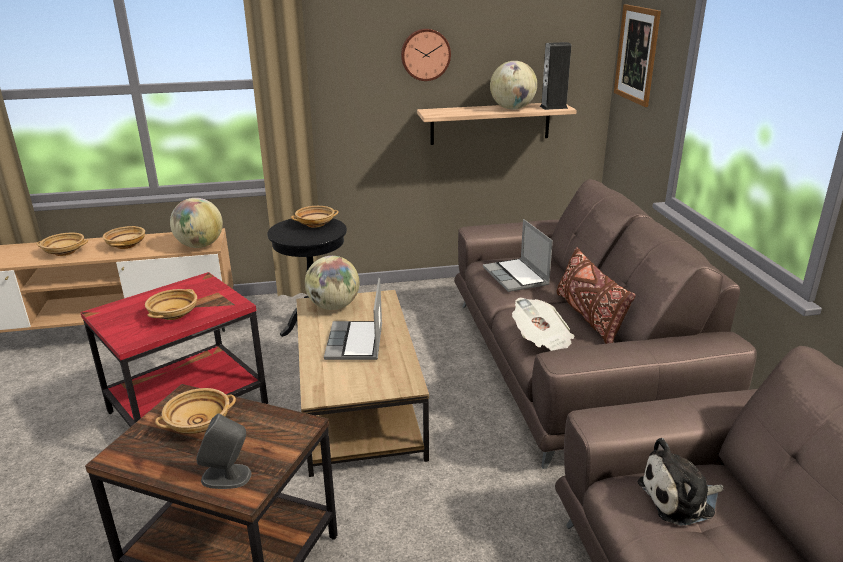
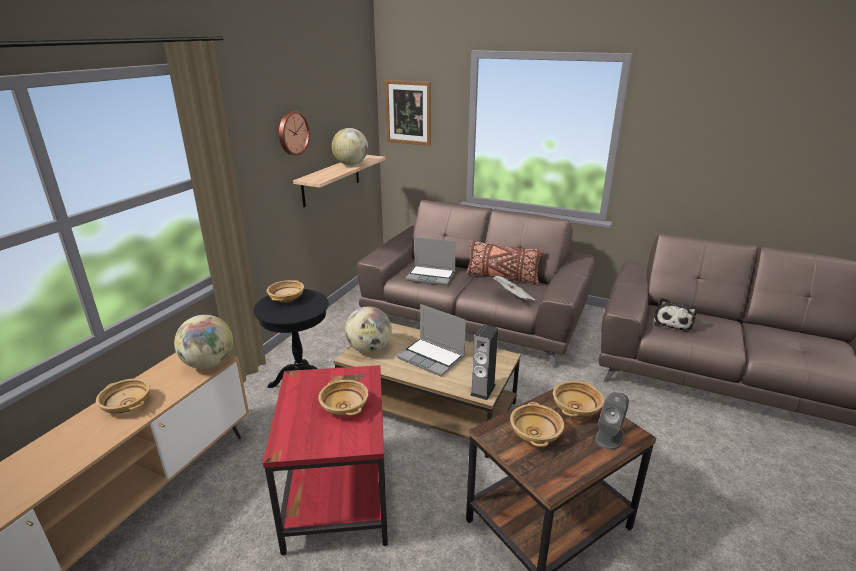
camera: 55 degrees left, 0 degrees up
(64, 252) = (64, 452): beige bowl -> beige bowl (576, 409)
(553, 107) = (369, 158): speaker -> speaker (483, 390)

